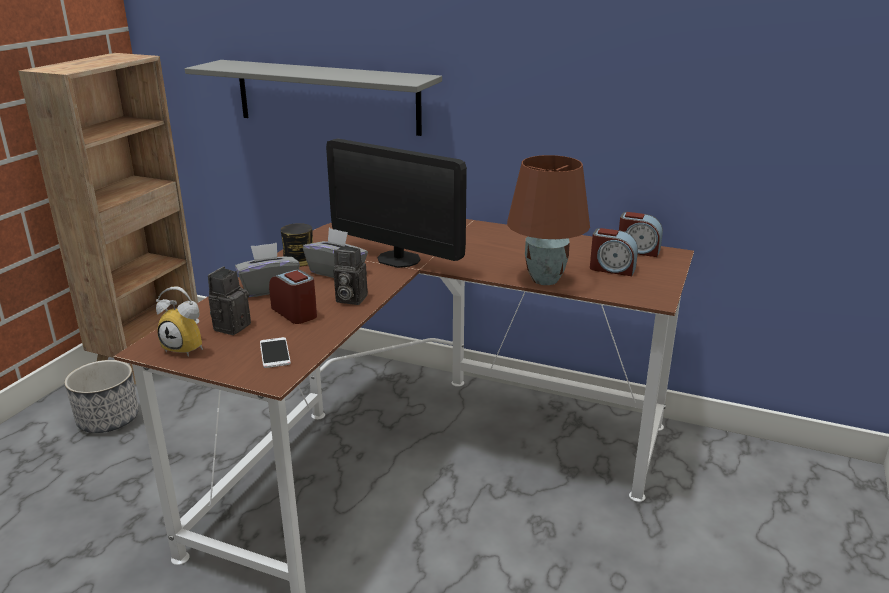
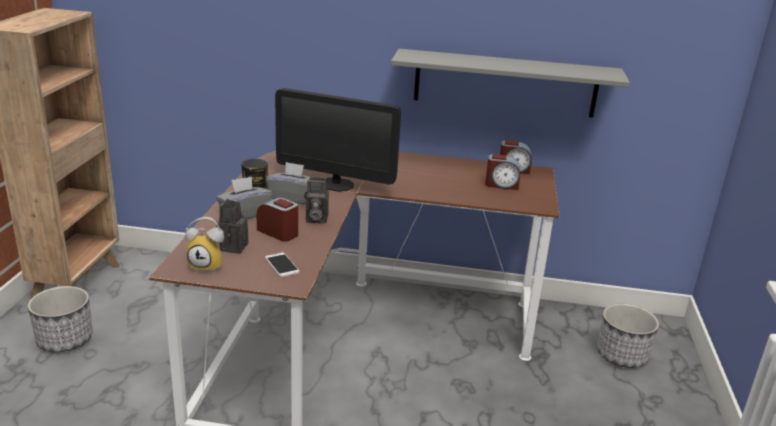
camera: 15 degrees left, 0 degrees up
(327, 97) = (248, 48): grey shelf -> grey shelf (505, 83)
(544, 279) = (456, 195): brown table lamp -> none
(776, 509) = (622, 355): none -> planter

